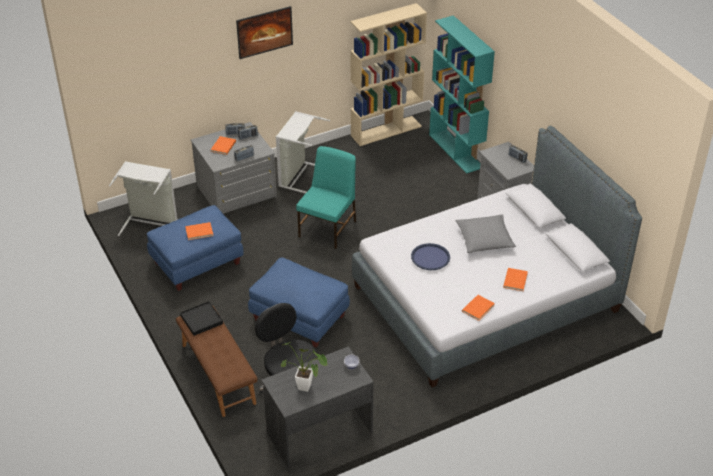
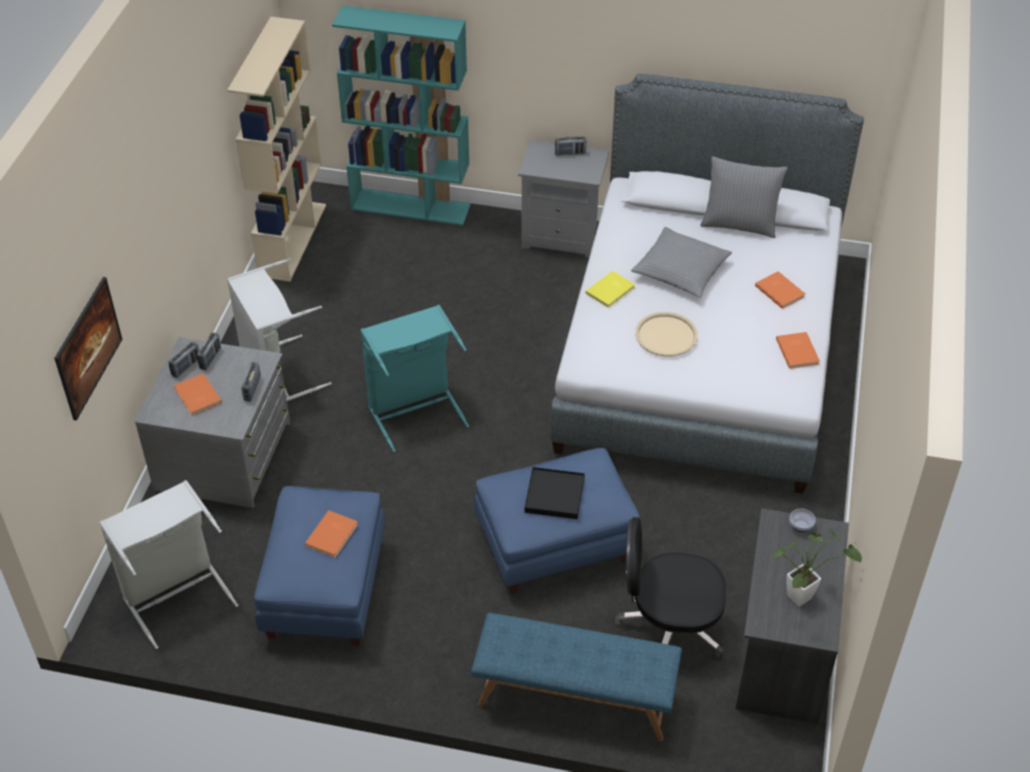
camera: 50 degrees left, 5 degrees up
(201, 320) = (513, 641): black tray -> black tray (554, 495)
(217, 374) = (574, 698): brown bench -> blue bench
(265, 41) = (162, 189): picture -> picture (92, 363)
(328, 228) = (414, 410): turquoise chair -> turquoise laundry basket
(430, 257) = (666, 335): blue tray -> beige tray
(439, 224) = (611, 291): none -> yellow book
(548, 241) = (739, 224): none -> grey pillow

